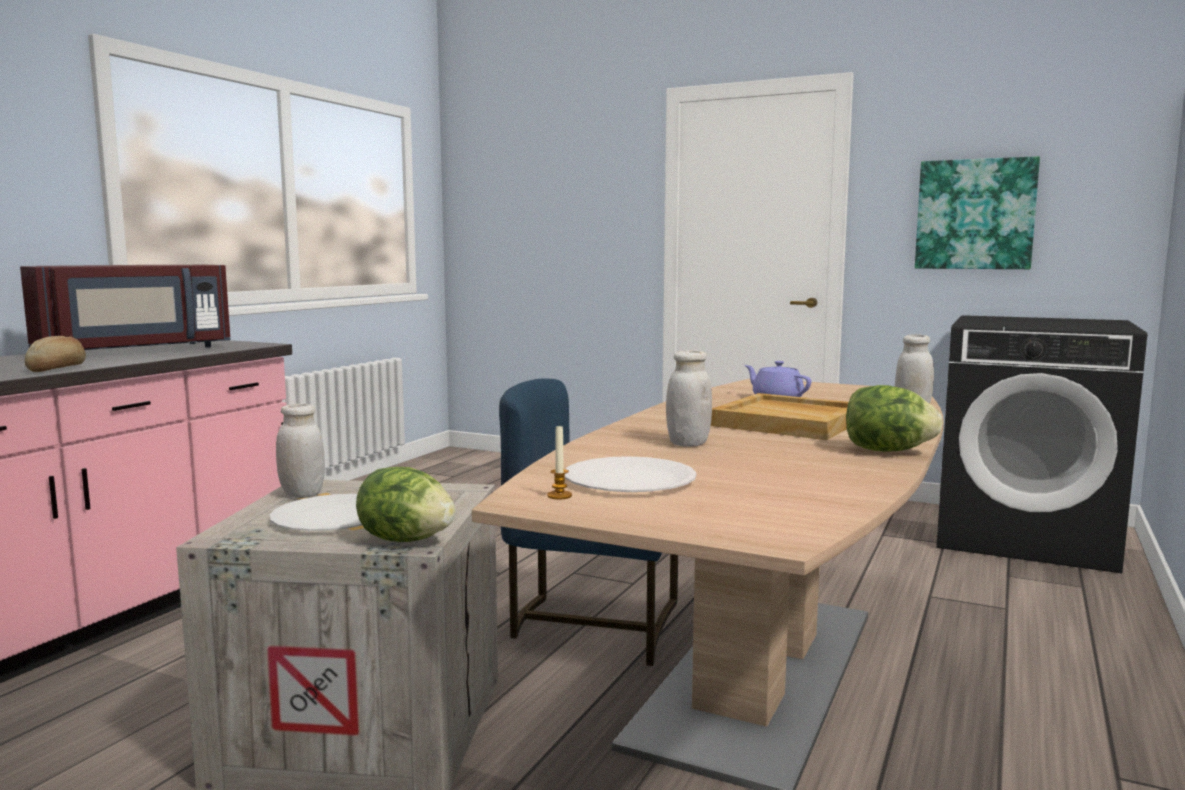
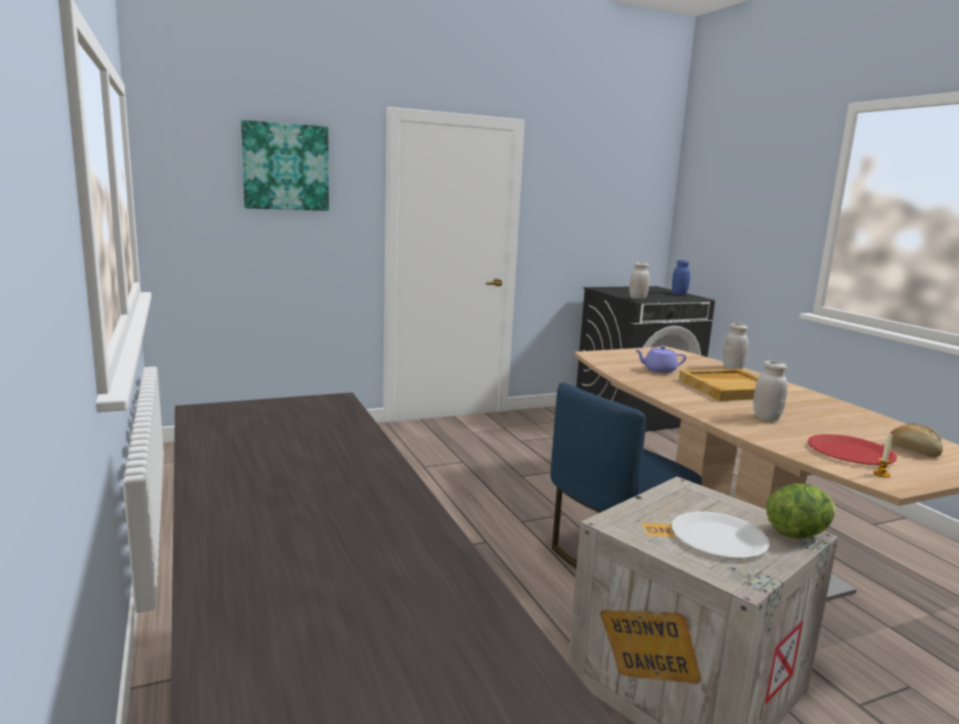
camera: 50 degrees left, 5 degrees up
(58, 369) = (396, 491): bread -> bread (913, 450)
(136, 350) = (278, 440): red microwave -> none
(302, 494) = (640, 531): white jar -> white jar (637, 298)
(629, 479) = (850, 452): white plate -> red plate
(887, 451) = (821, 399): lettuce -> none
(975, 214) = (589, 223): picture -> picture (286, 167)
(1108, 326) = (679, 294): none -> blue jar

